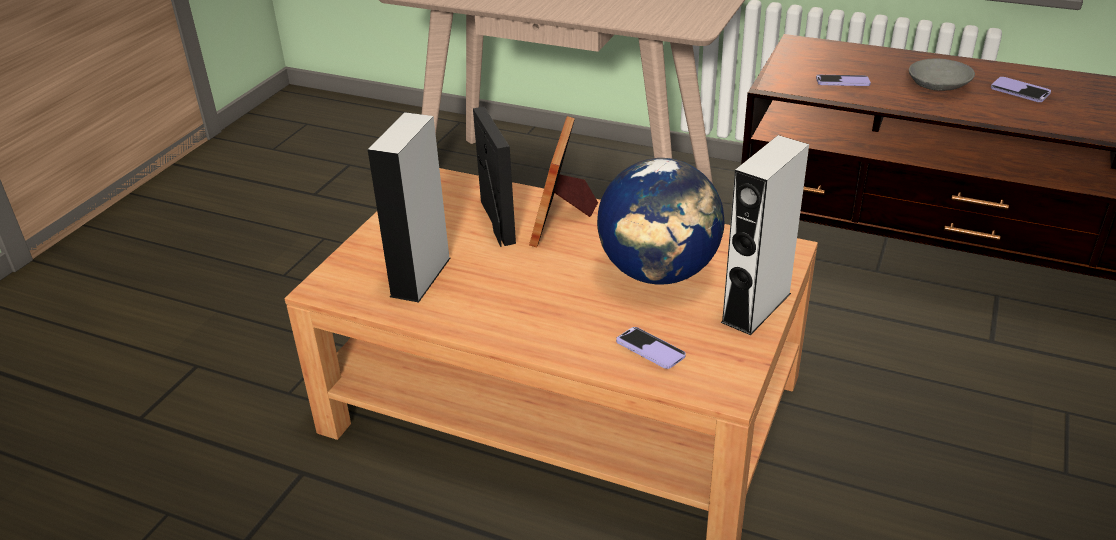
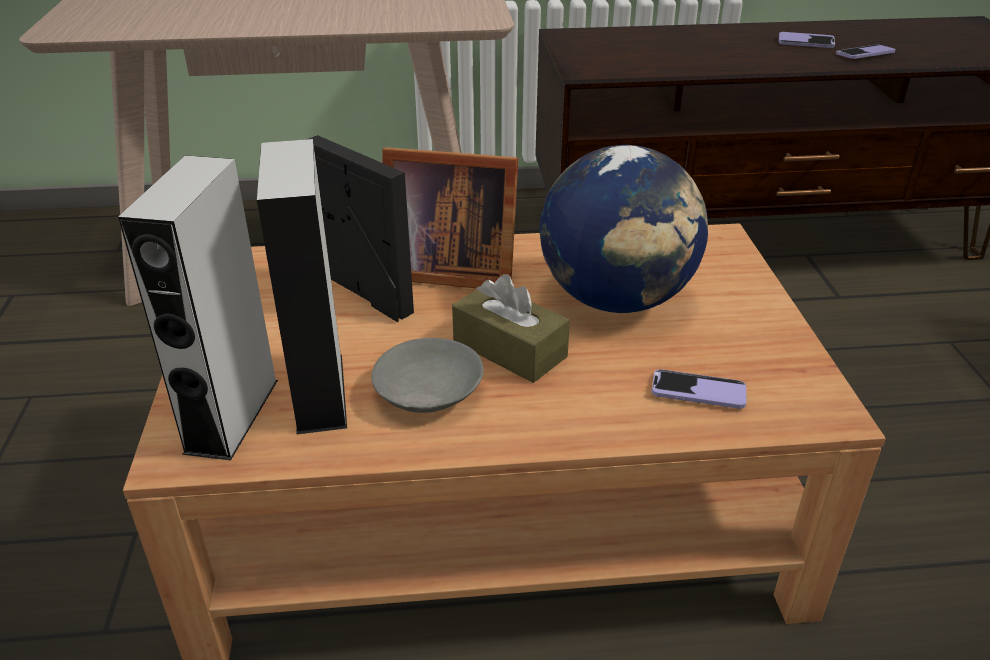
camera: 30 degrees left, 0 degrees up
(554, 285) = (509, 349): none -> brown tissue box
(562, 220) = (446, 270): picture frame -> picture frame turned 60 degrees counterclockwise
(756, 307) = (756, 307): grey speaker -> grey speaker (232, 415)
(842, 82) = (646, 60): phone -> phone (865, 54)
(937, 86) = (733, 49): grey bowl -> grey bowl (427, 393)

